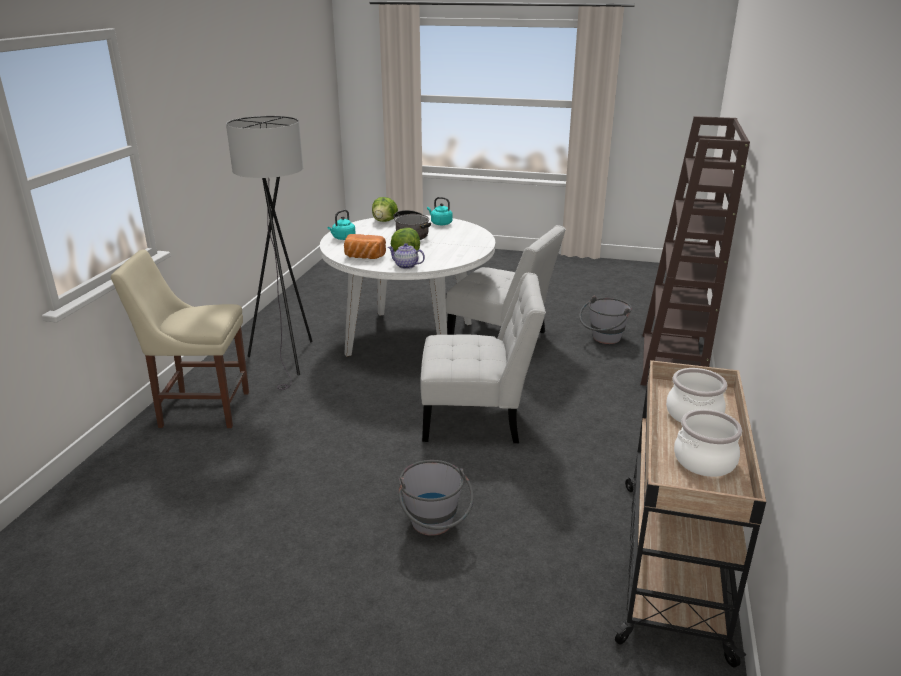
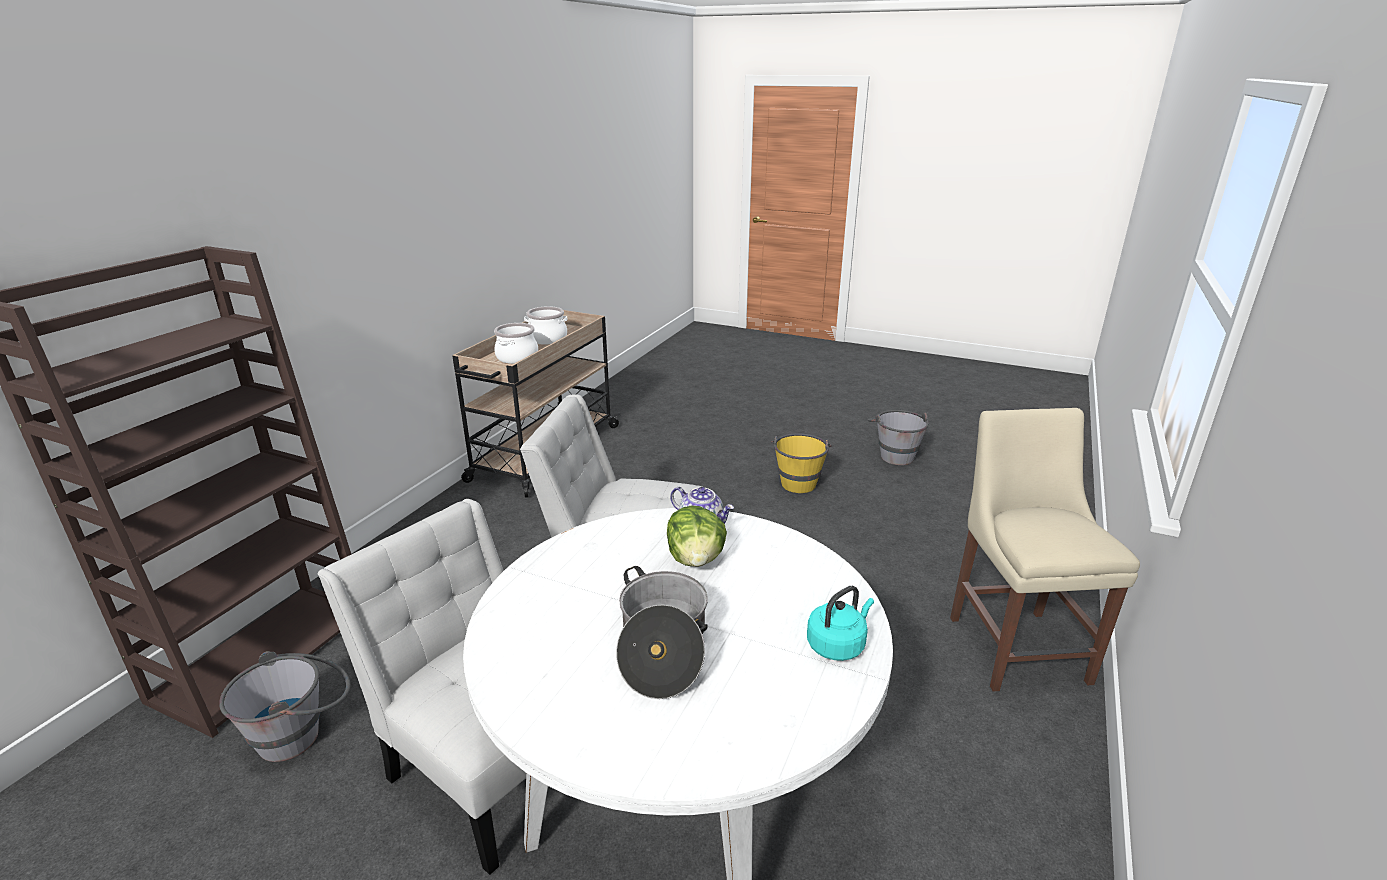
camera: 170 degrees left, 0 degrees up
(200, 409) = (1015, 644): beige chair -> beige chair turned 105 degrees counterclockwise
(289, 360) = (927, 751): grey floor lamp -> none
(327, 552) = (798, 480): none -> yellow bucket
(363, 257) = (780, 557): bread -> none
(385, 221) = (724, 745): lettuce -> none
(434, 527) = (710, 487): grey bucket -> grey bucket (894, 454)
(440, 223) = (564, 704): turquoise kettle -> none

